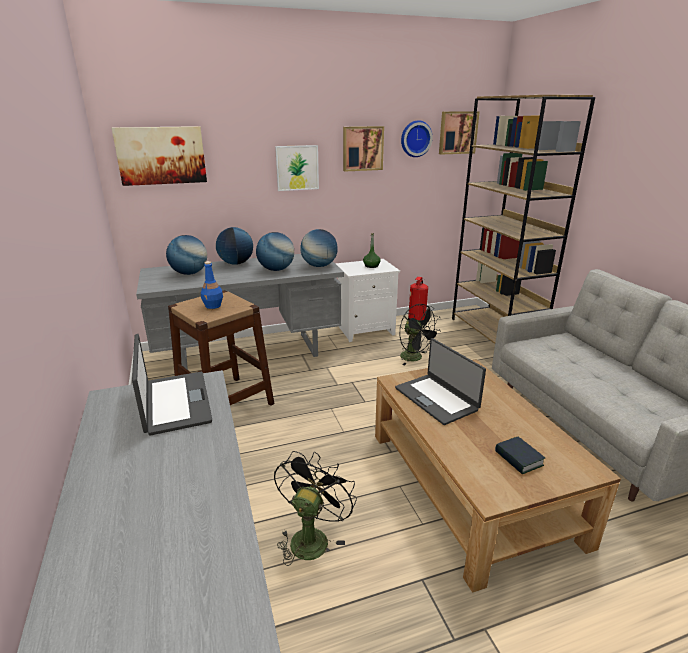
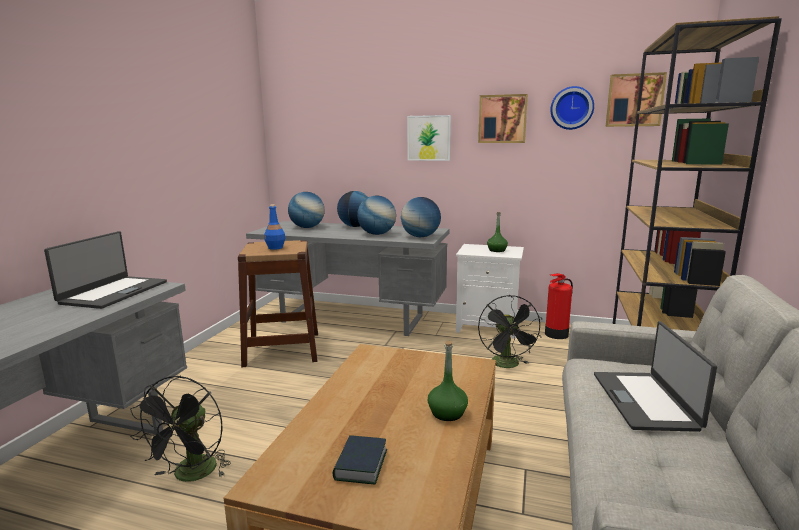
camera: 35 degrees right, 10 degrees down
(161, 155) = (310, 123): picture -> none
(311, 536) = (191, 476): black fan -> black fan turned 135 degrees clockwise
(436, 398) = (381, 379): laptop -> laptop (645, 400)
(508, 406) = (447, 413): none -> green bottle

